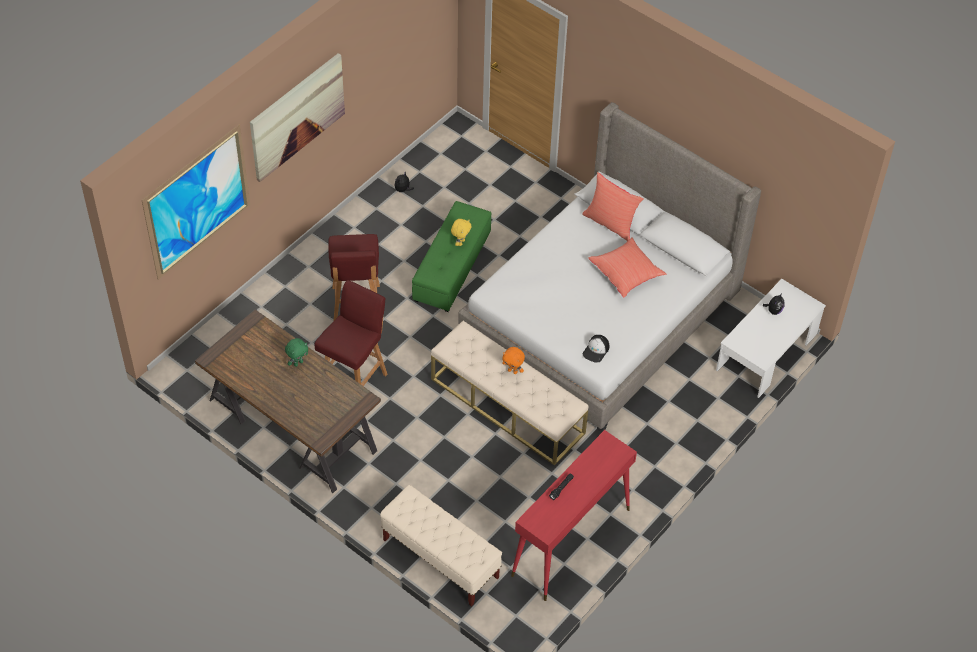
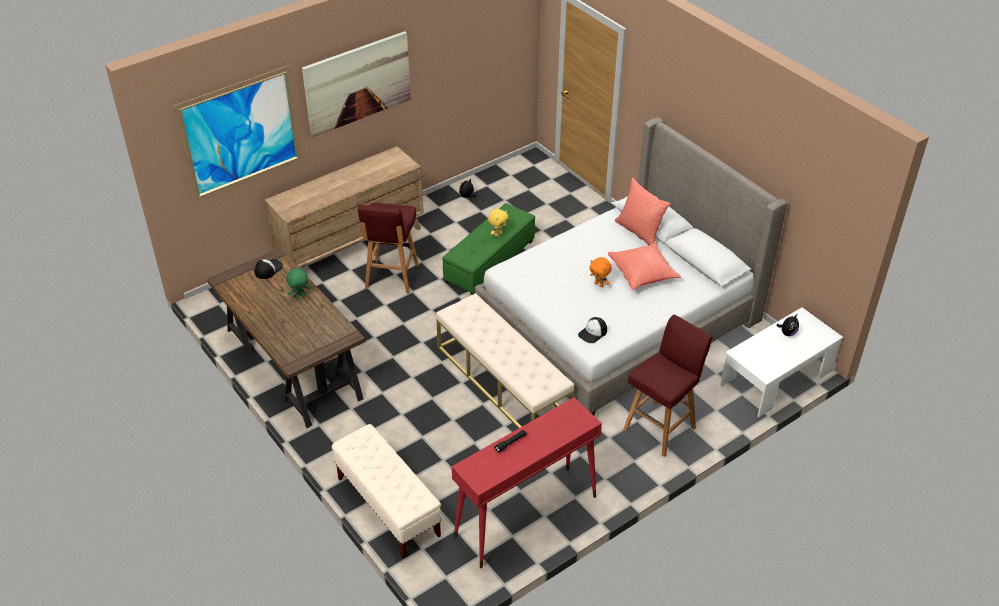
camera: 15 degrees right, 10 degrees down
(253, 337) = (268, 269): none -> cap
(299, 272) = (351, 244): none -> brown dresser
(355, 380) = (366, 336): red stool -> red stool (660, 428)
(513, 371) = (508, 342): orange plush toy -> orange plush toy (599, 284)

